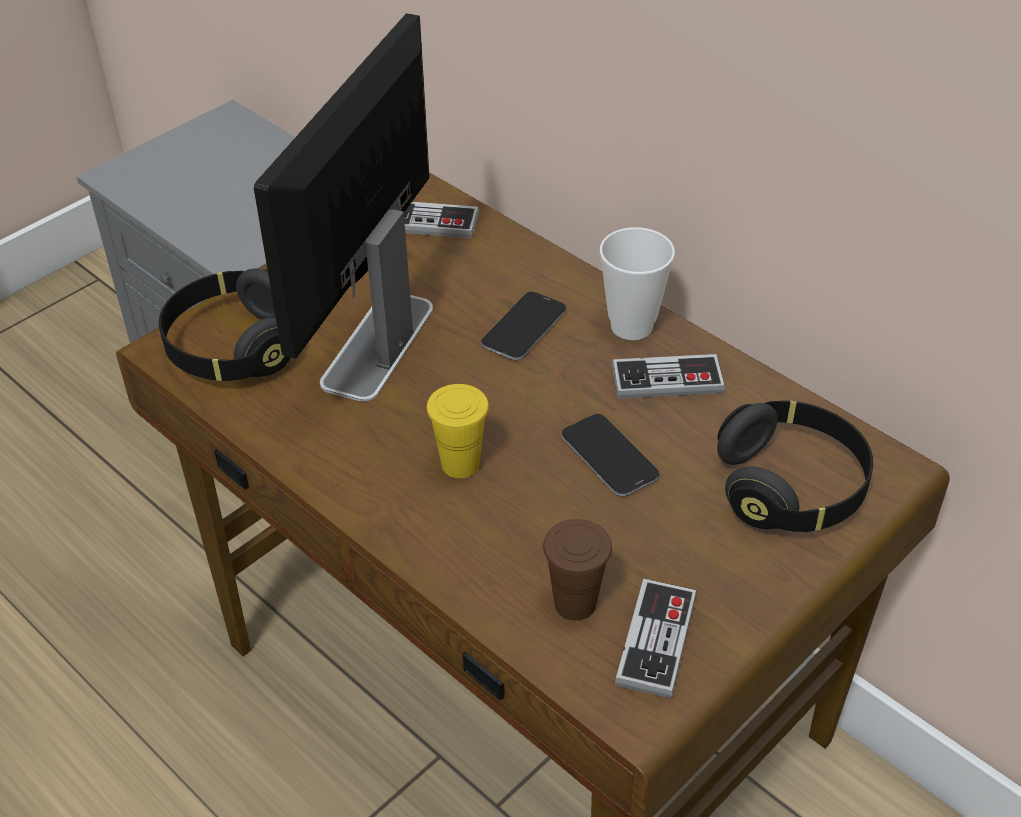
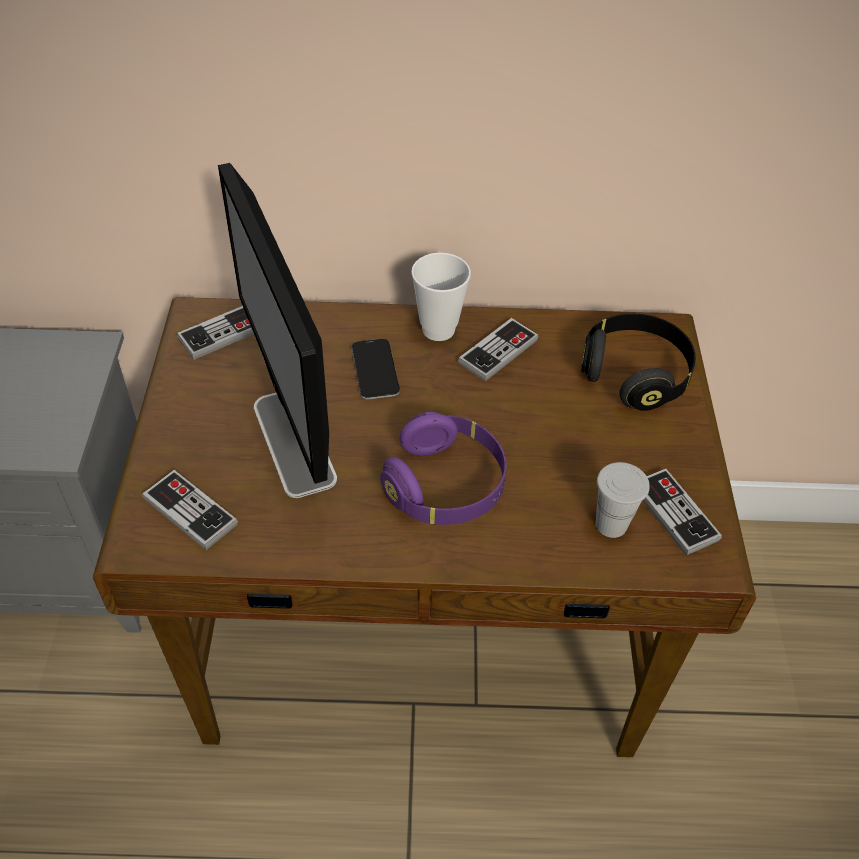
camera: 45 degrees left, 5 degrees up
(233, 348) = (190, 511): black headphones -> game controller
(460, 464) = (445, 486): yellow cup -> purple headphones
(575, 603) = (611, 524): brown cup -> white cup
(609, 456) = (523, 421): phone -> none

